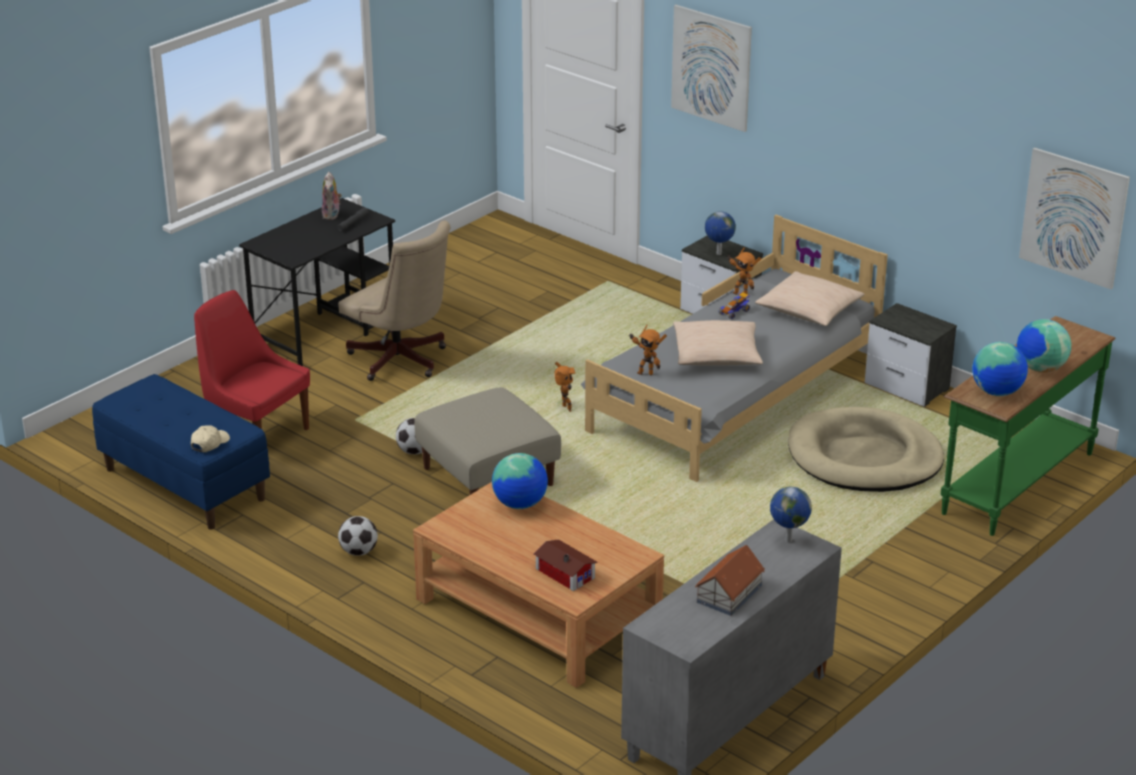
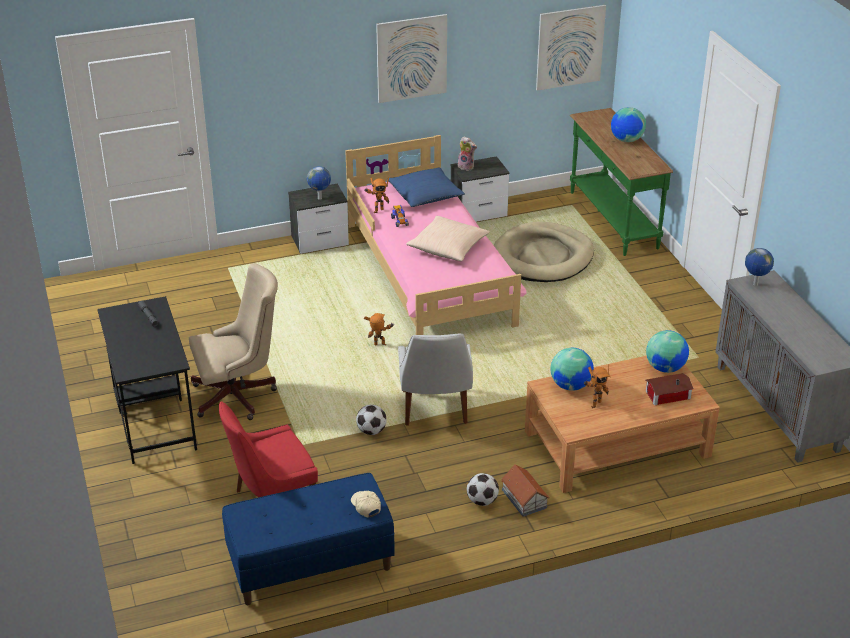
camera: 60 degrees left, 5 degrees up
(332, 215) = (123, 322): plush toy -> plush toy (466, 166)
(487, 476) = (435, 409): beige ottoman -> white chair
(645, 373) = (444, 280): toy robot -> toy robot (594, 403)
(711, 67) = (271, 67): picture -> picture (411, 58)
(730, 593) = (800, 324): toy house -> toy house (524, 498)
(736, 396) = (430, 274): grey bed -> pink bed
(809, 310) = (425, 195): beige pillow -> blue pillow
(997, 392) = (641, 162): globe -> globe (665, 368)

